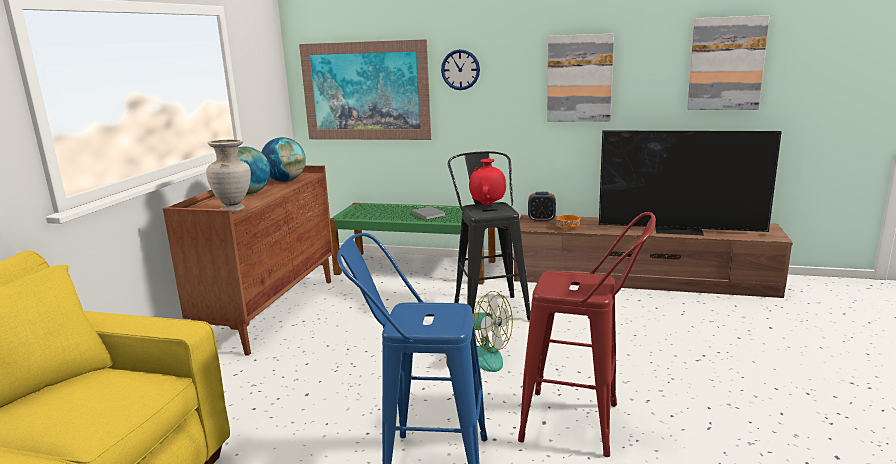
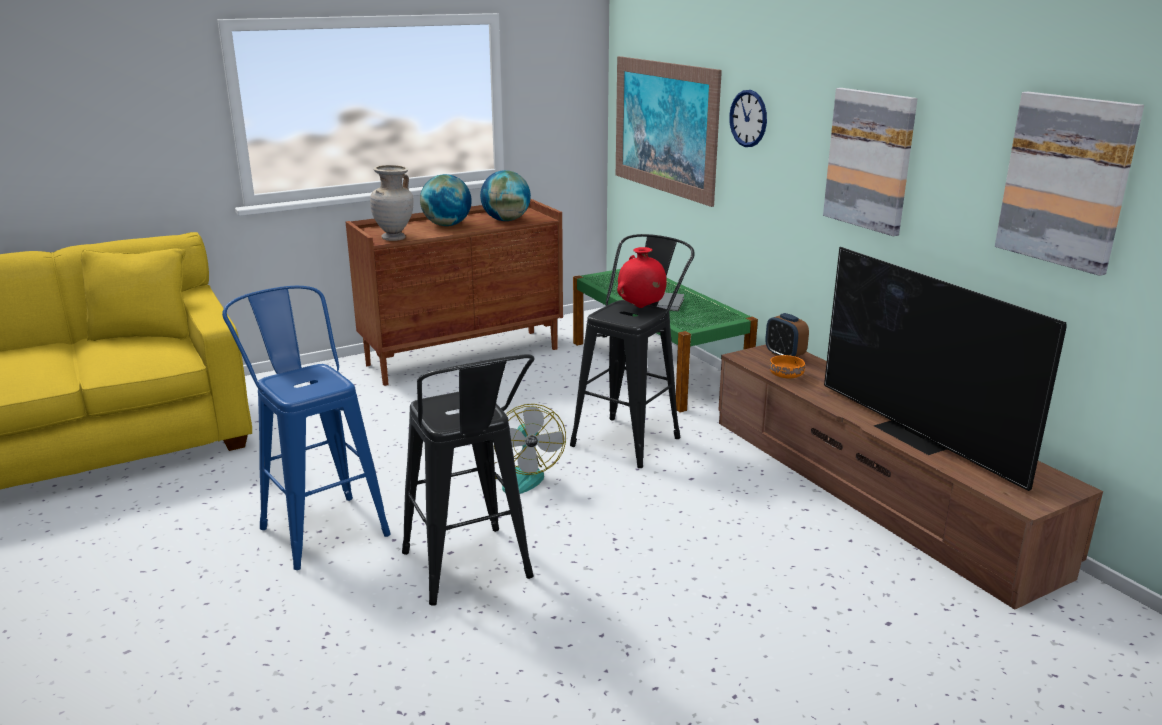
camera: 45 degrees right, 5 degrees up
(582, 425) = (470, 573): red stool -> black stool

